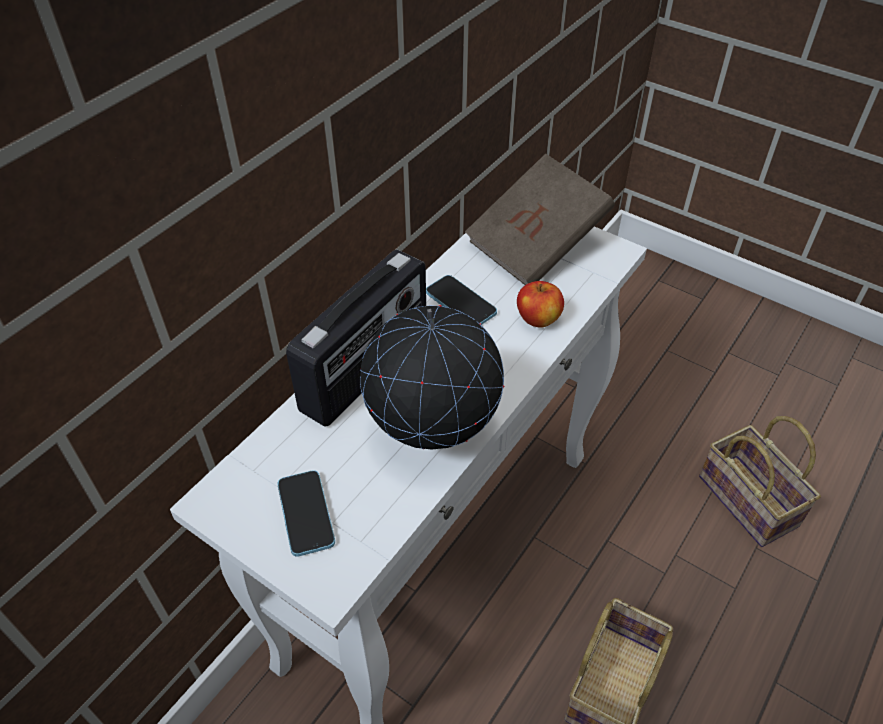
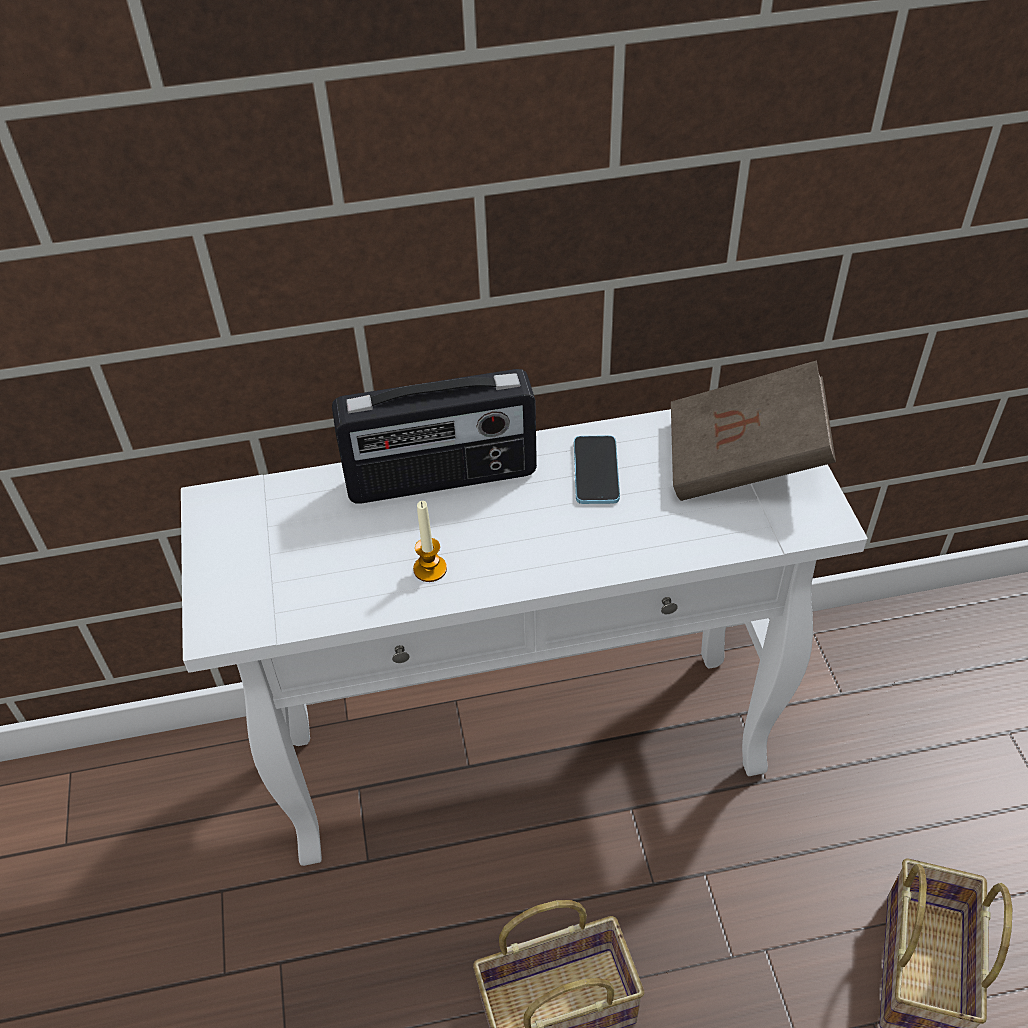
camera: 45 degrees right, 0 degrees up
(306, 514) = (261, 561): phone -> none
(432, 432) = (430, 569): globe -> candle
(538, 319) = (651, 535): apple -> none

